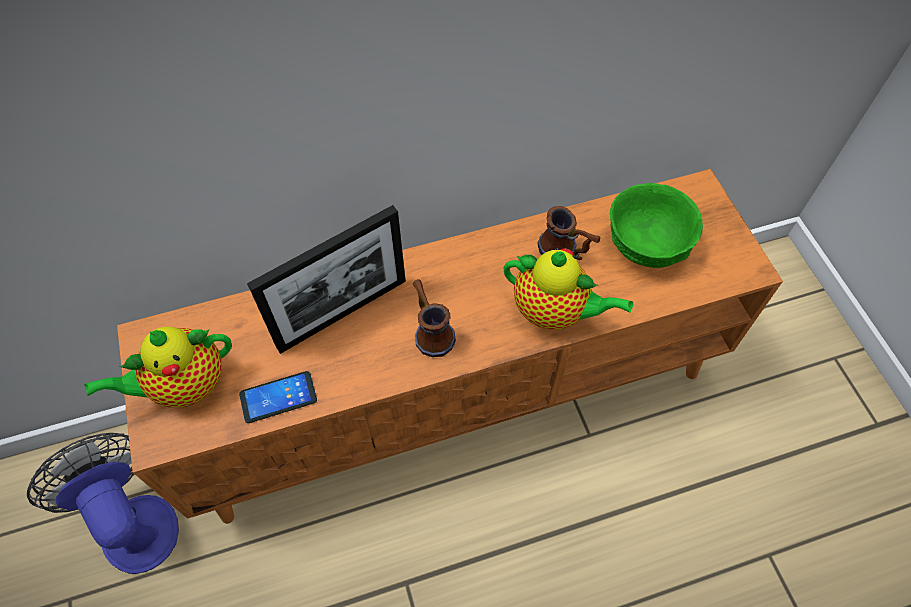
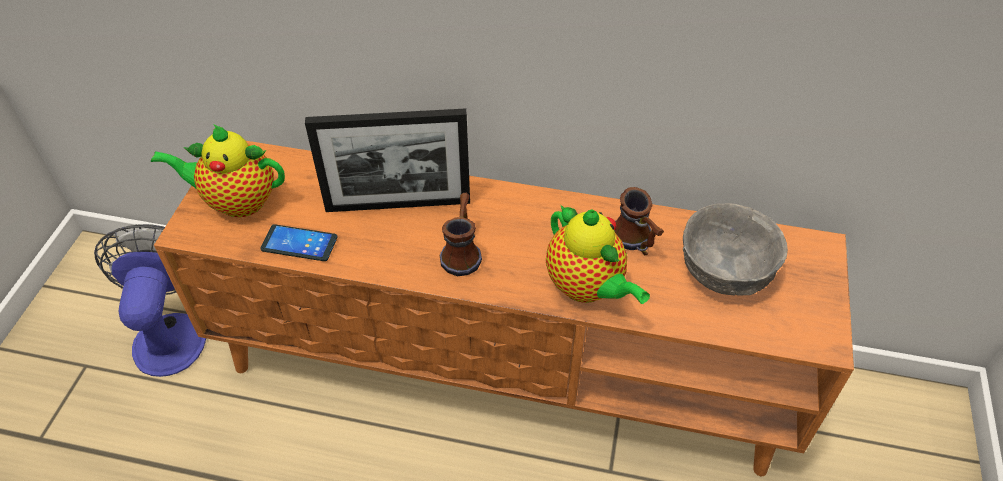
camera: 30 degrees right, 10 degrees down
(648, 244) = (726, 272): green bowl -> grey bowl

